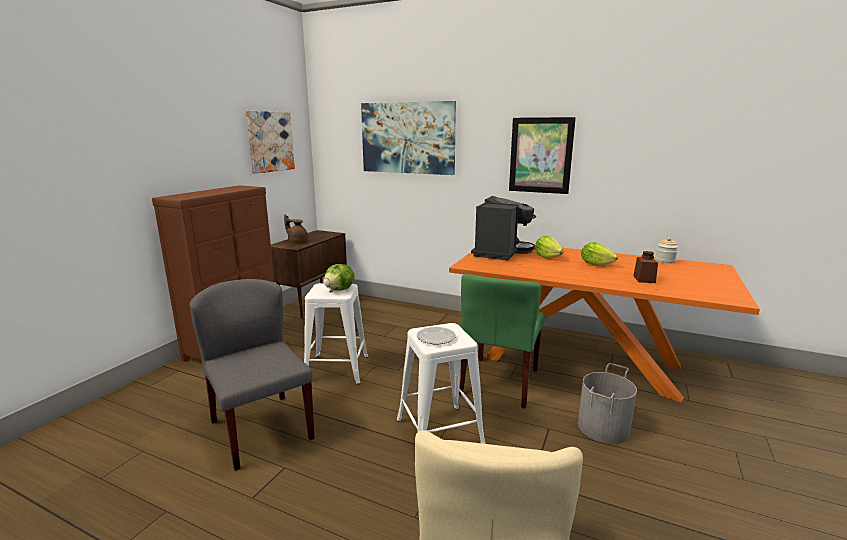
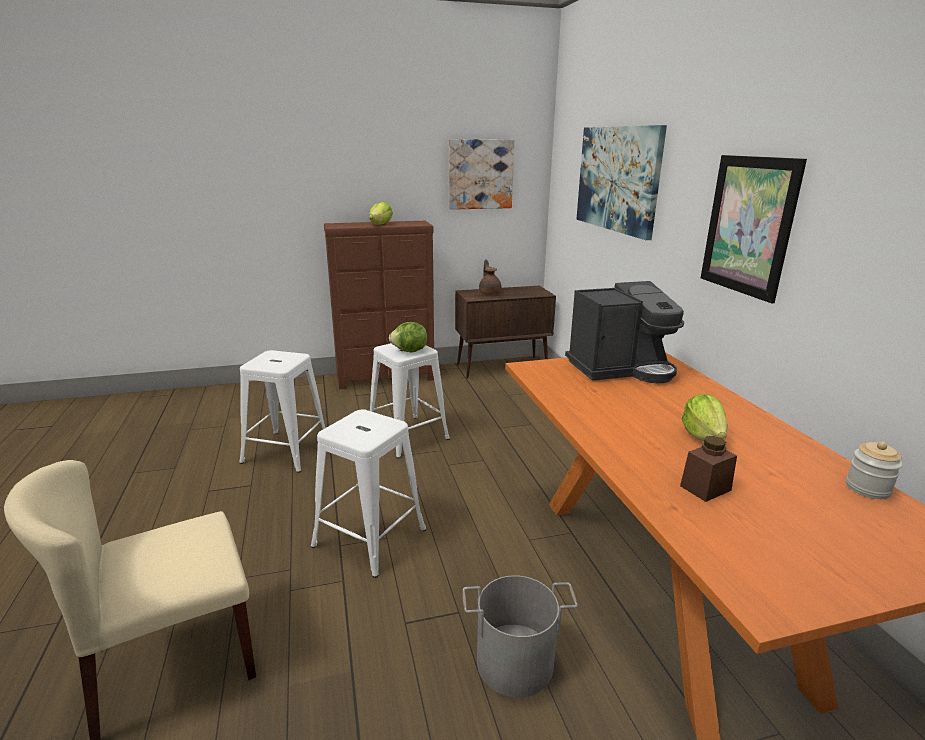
camera: 50 degrees right, 5 degrees up
(260, 429) = (286, 451): grey chair -> white stool
(436, 337) = (355, 426): plate -> none
(500, 382) = (512, 536): green chair -> none
(547, 257) = (663, 397): lettuce -> lettuce (380, 224)

